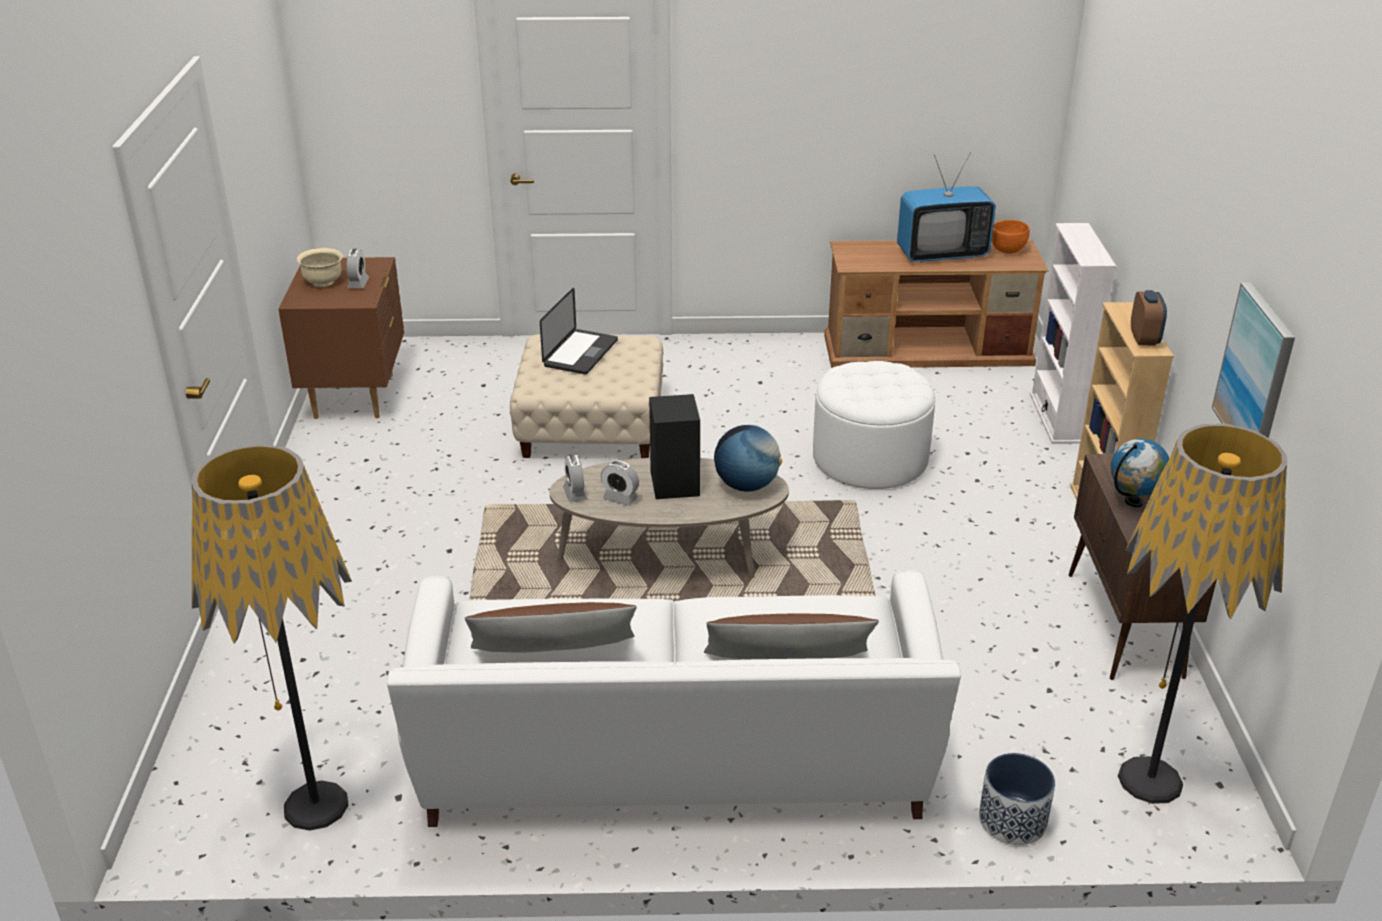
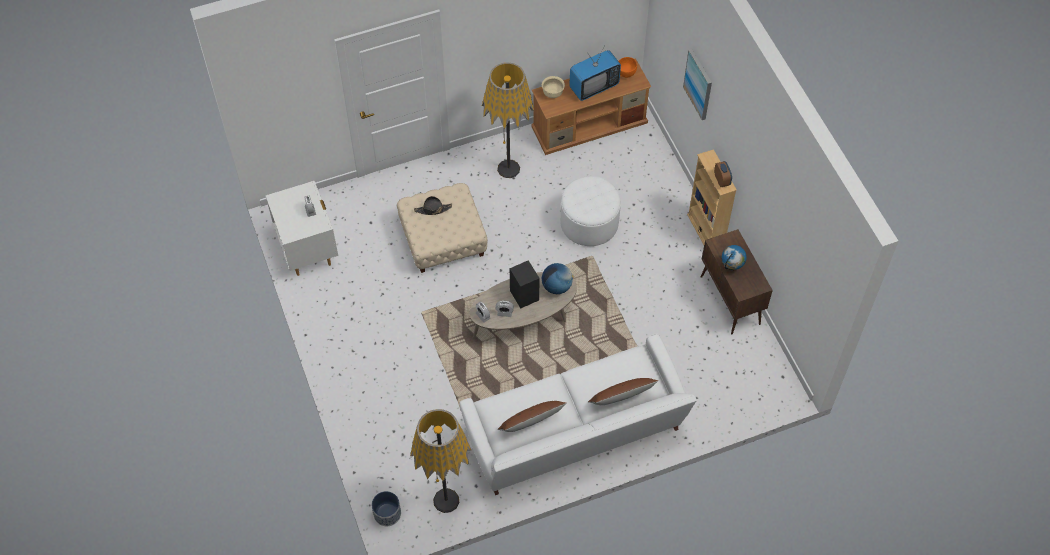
camera: 20 degrees left, 25 degrees up
(323, 282) = (291, 215): beige bowl -> beige bowl (553, 93)
(355, 396) = (308, 251): brown nightstand -> white nightstand
(580, 353) = (433, 209): laptop -> black hat
(1012, 821) = (711, 419): planter -> planter (387, 514)
(1056, 418) = (668, 164): white bookcase -> none
(1150, 780) = (757, 383): floor lamp -> floor lamp (508, 169)
(1255, 374) = (778, 230): picture -> picture (698, 84)

